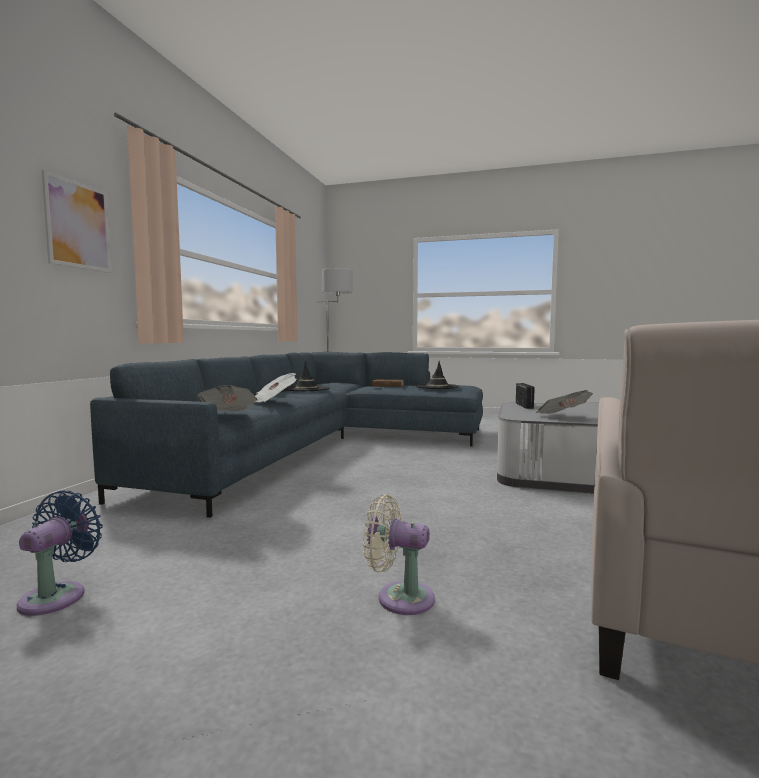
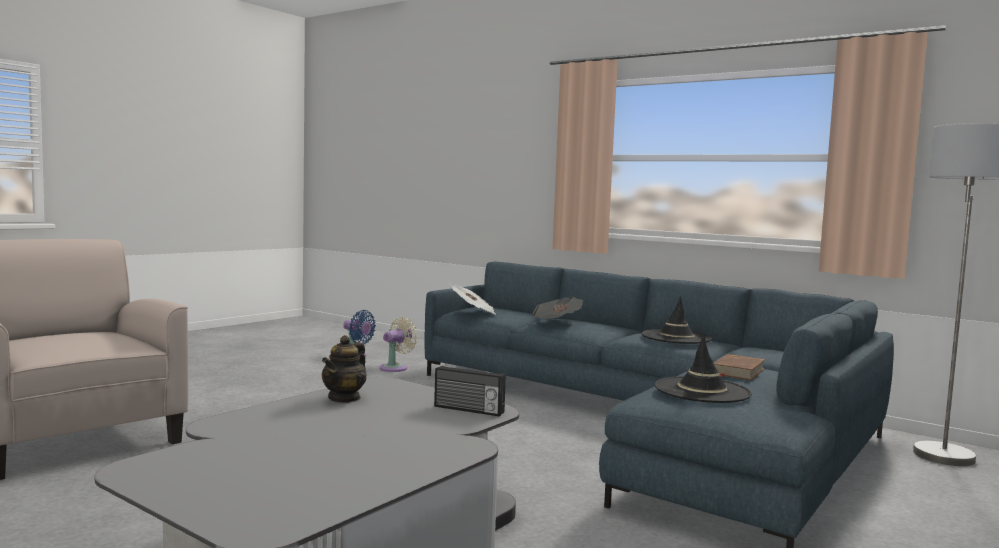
camera: 110 degrees right, 0 degrees up
(78, 225) = (532, 157): picture -> none
(399, 597) = (248, 394): beige fan -> beige fan (396, 368)
(562, 417) = (344, 398): newspaper -> teapot

